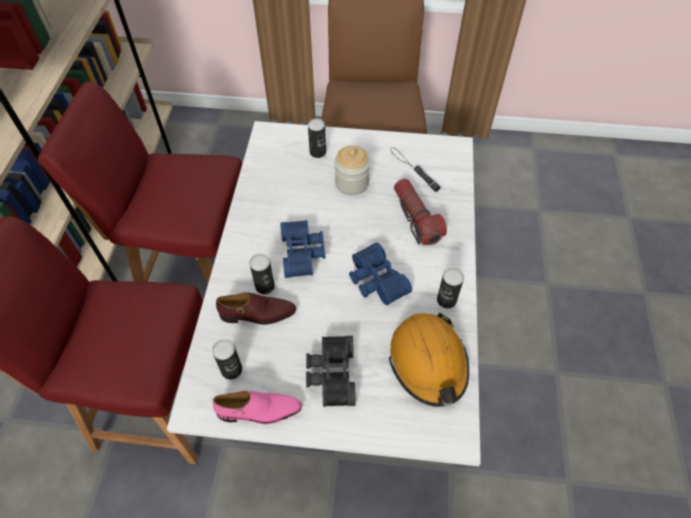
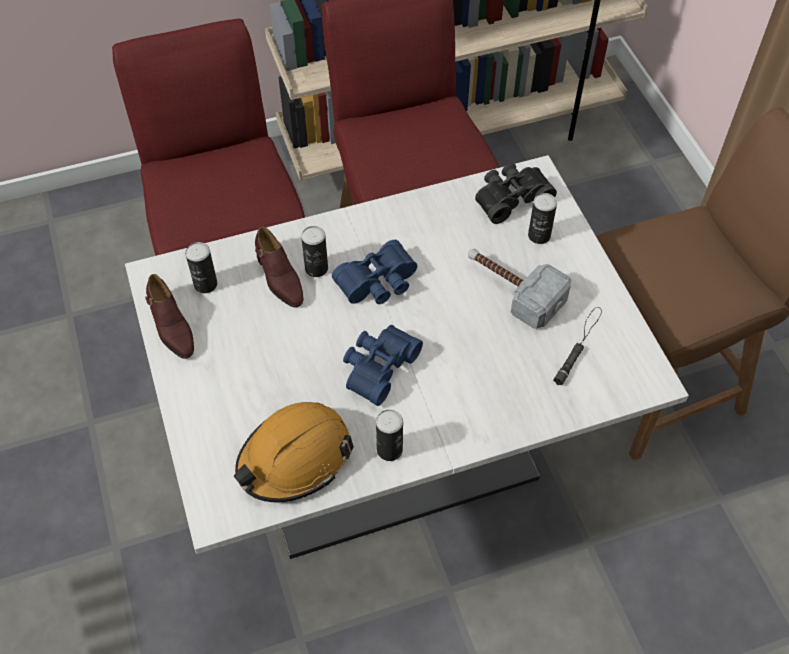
camera: 65 degrees right, 0 degrees up
(259, 411) = (171, 326): pink shoe -> brown shoe
(330, 374) = (238, 370): black binoculars -> black binoculars (510, 197)
(352, 183) = (511, 289): jar -> hammer
(416, 218) = (497, 376): flashlight -> none

